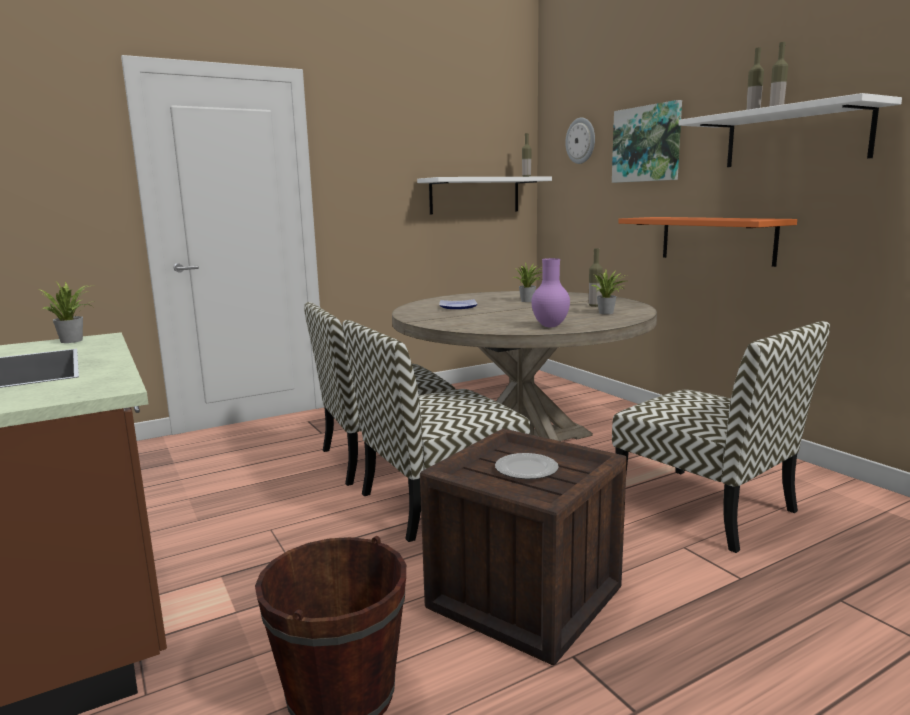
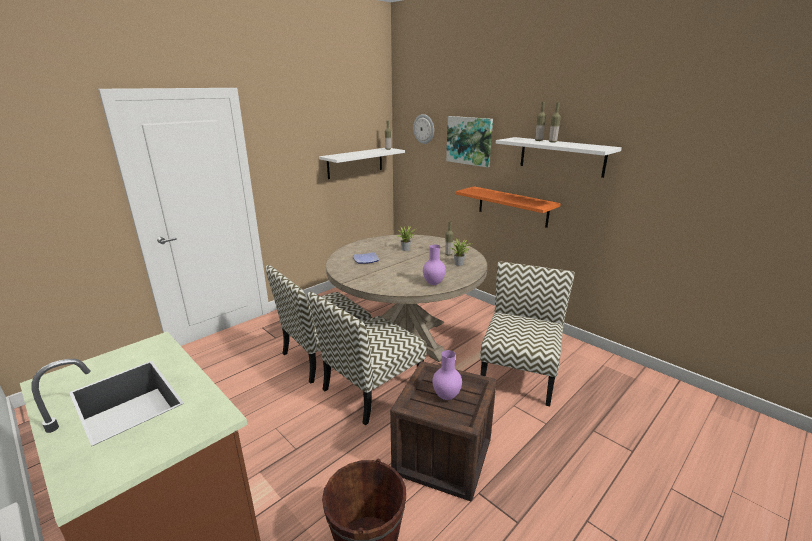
camera: 15 degrees left, 10 degrees up
(74, 340) = (140, 348): potted plant -> none
(526, 469) = (446, 396): plate -> purple vase
(707, 507) = (518, 374): chair -> chair turned 105 degrees counterclockwise

